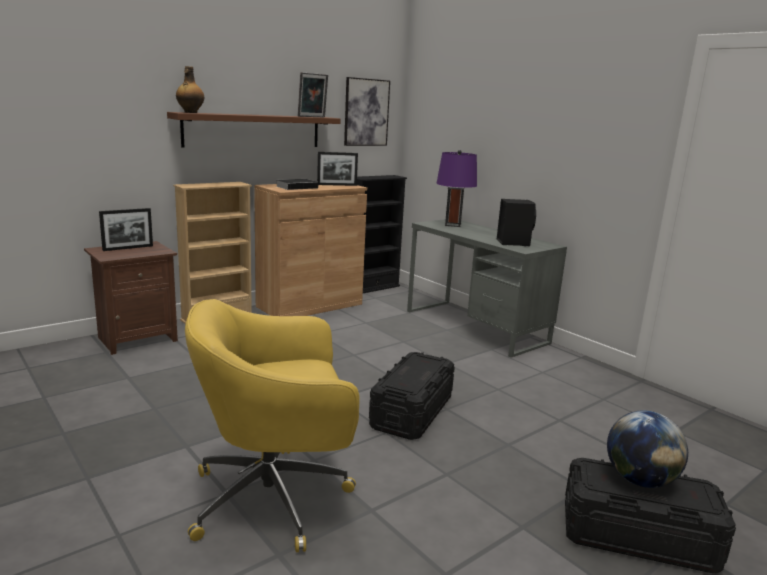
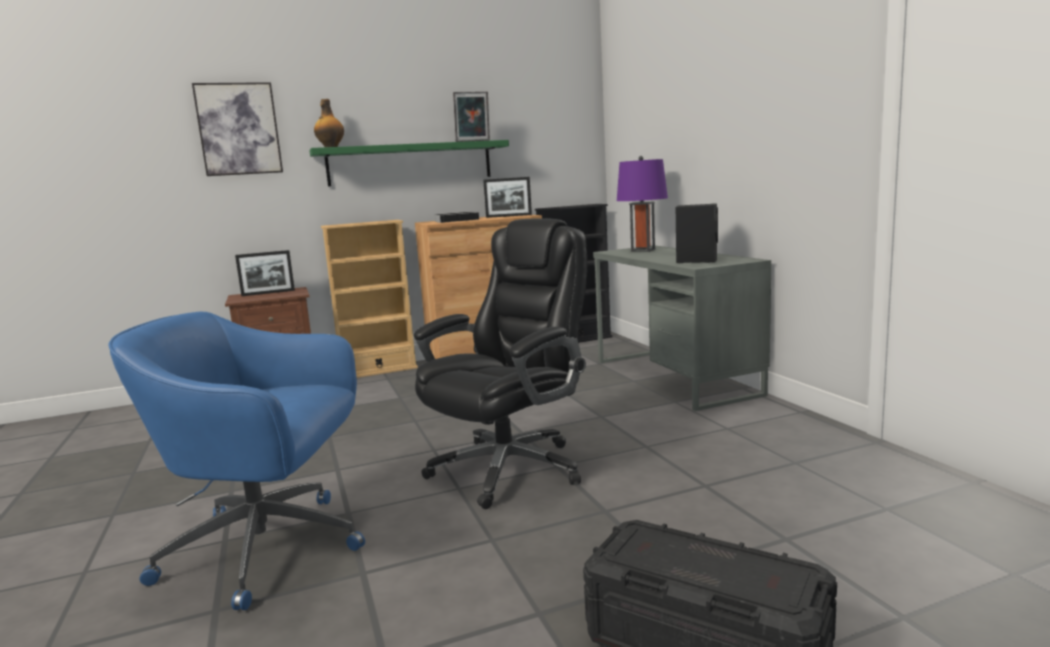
camera: 20 degrees right, 5 degrees down
(253, 131) = (410, 163): brown shelf -> green shelf
(275, 497) = (269, 549): yellow office chair -> blue office chair
(366, 112) = (551, 133): picture -> picture (239, 129)
(412, 412) = (510, 468): black storage box -> black office chair
(639, 480) = (697, 555): globe -> none

